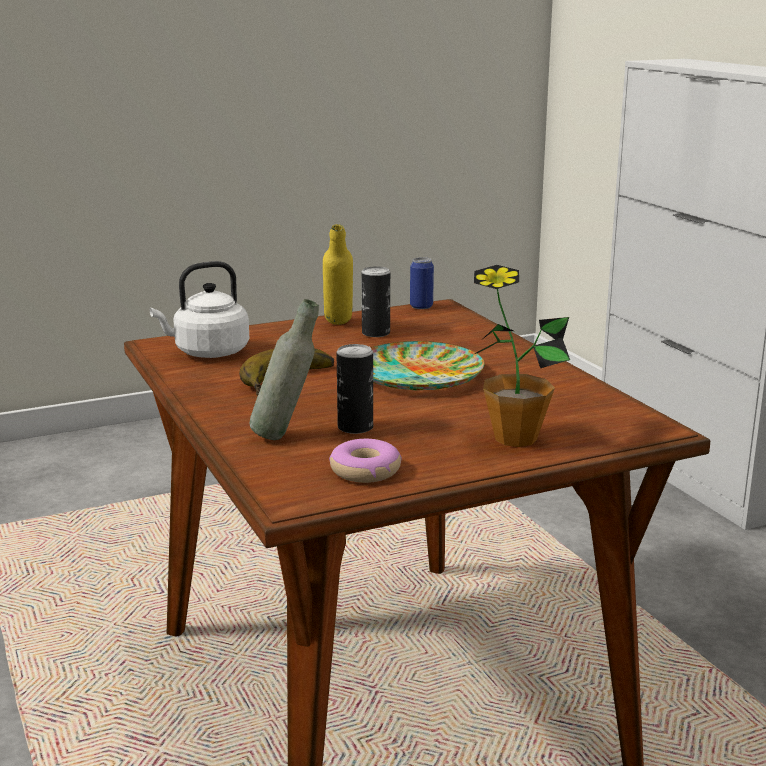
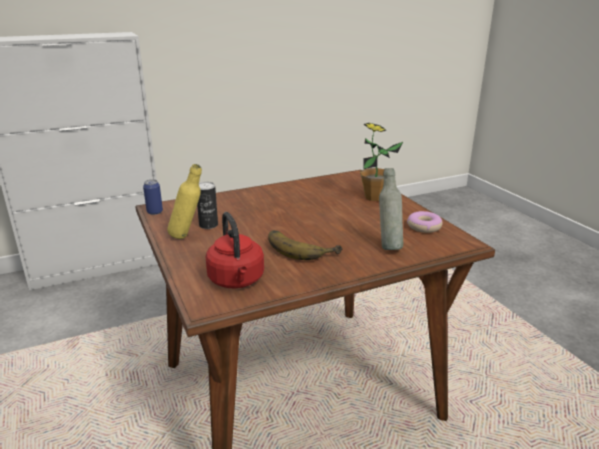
camera: 90 degrees left, 5 degrees up
(208, 352) = (237, 281): white kettle -> red kettle
(355, 427) = (370, 229): can -> none
(418, 375) = (290, 214): plate -> none

